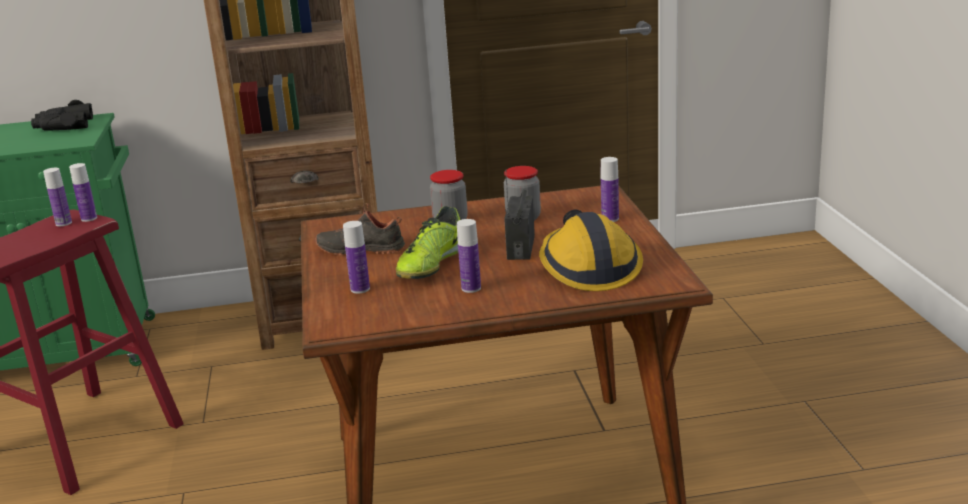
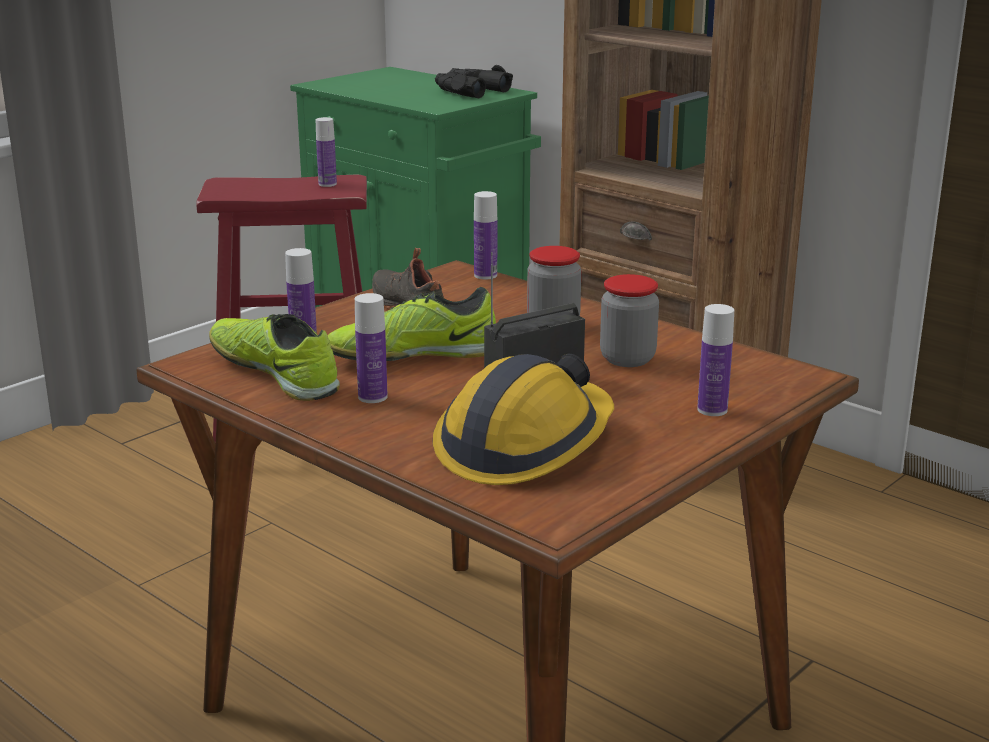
camera: 50 degrees right, 0 degrees up
(89, 218) = (350, 188): bottle -> bottle (485, 275)
(391, 306) = (275, 372): none -> shoe

